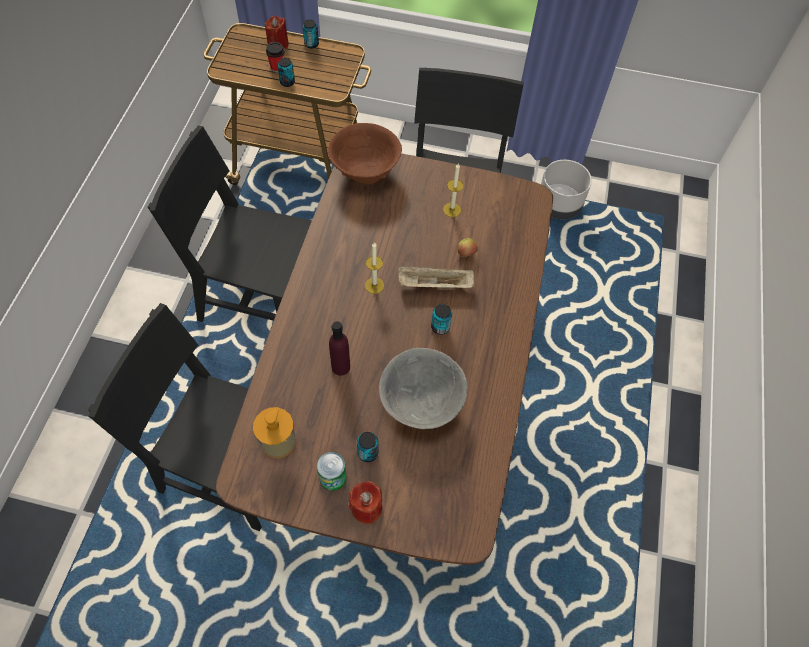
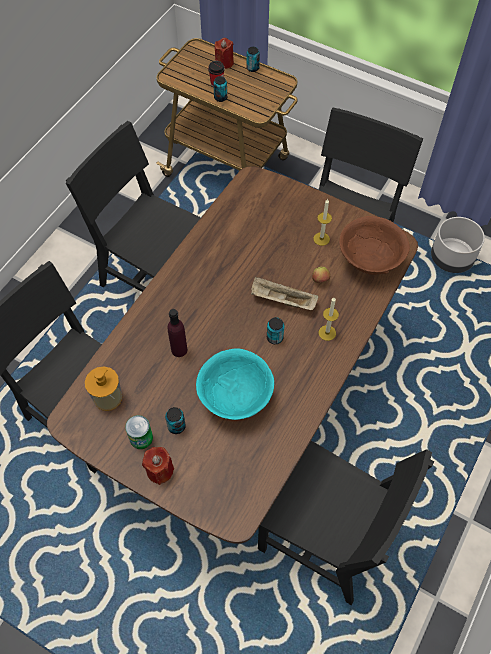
camera: 20 degrees right, 0 degrees up
(365, 171) = (257, 189): brown bowl -> brown bowl (369, 261)
(374, 285) = (231, 288): candle -> candle (327, 333)
(421, 403) = (235, 397): grey bowl -> turquoise bowl
(529, 526) = (324, 537): none -> black chair

